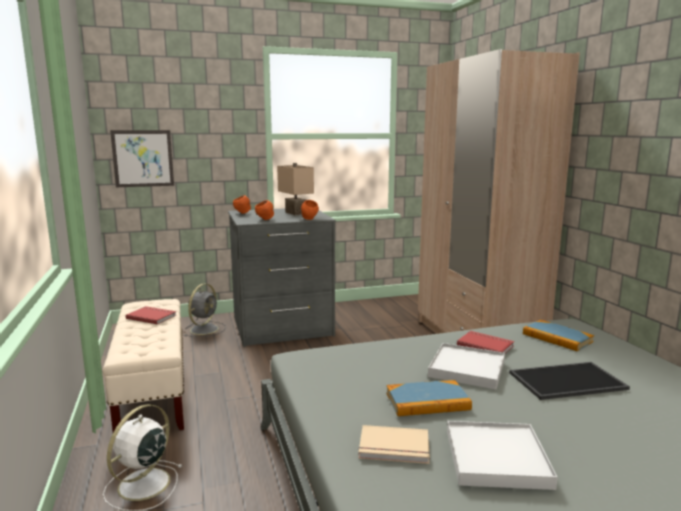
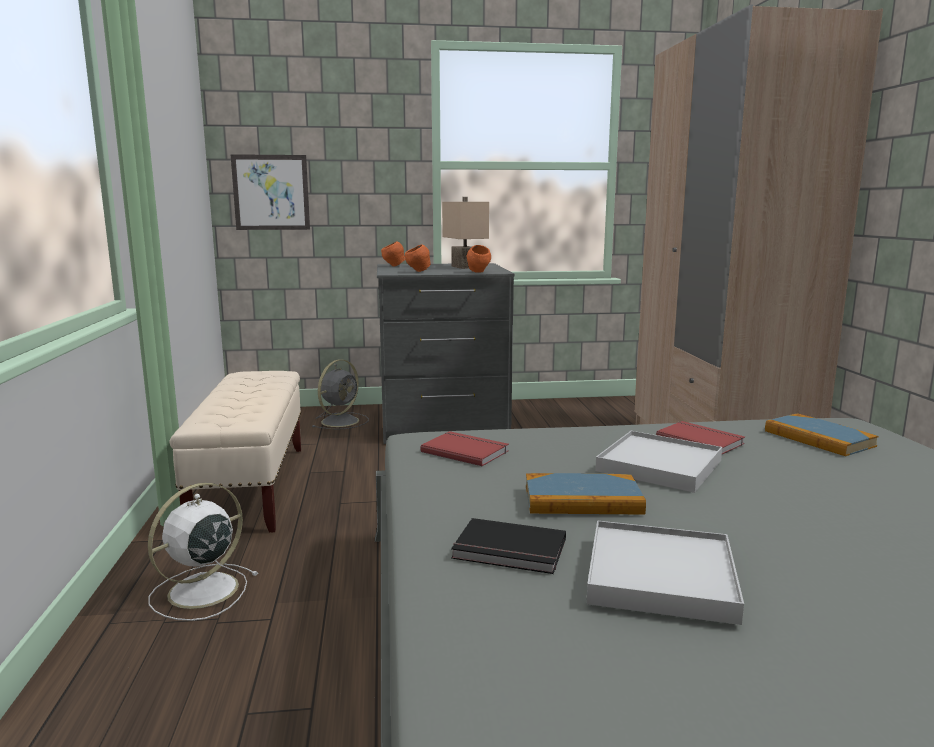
camera: 10 degrees right, 0 degrees up
(152, 316) = (254, 387): red book -> red book (465, 451)
(394, 448) = (509, 551): beige book -> black book
(567, 382) = (813, 491): tray -> none

